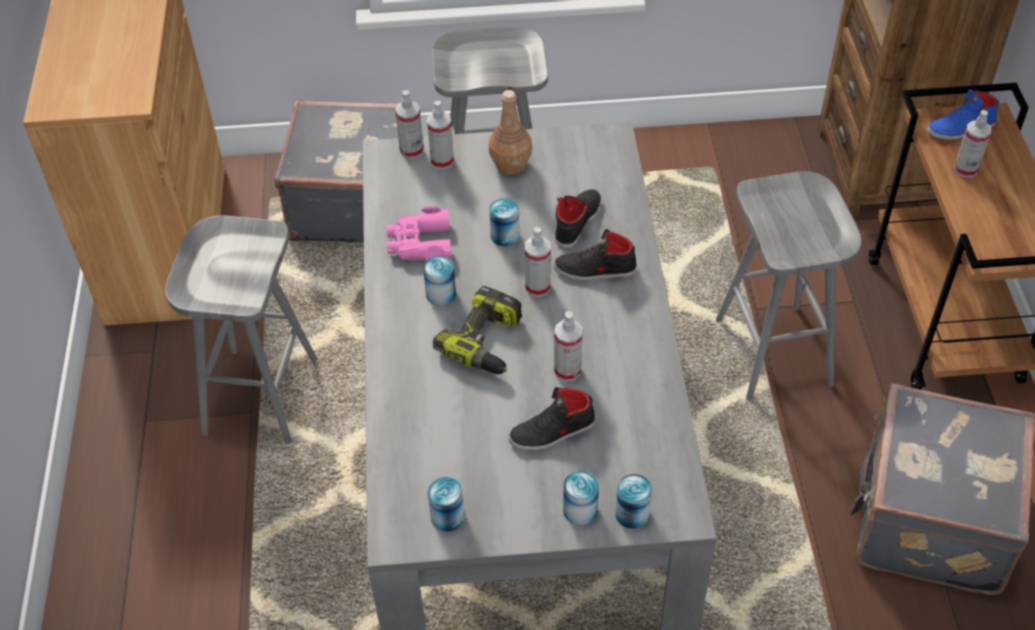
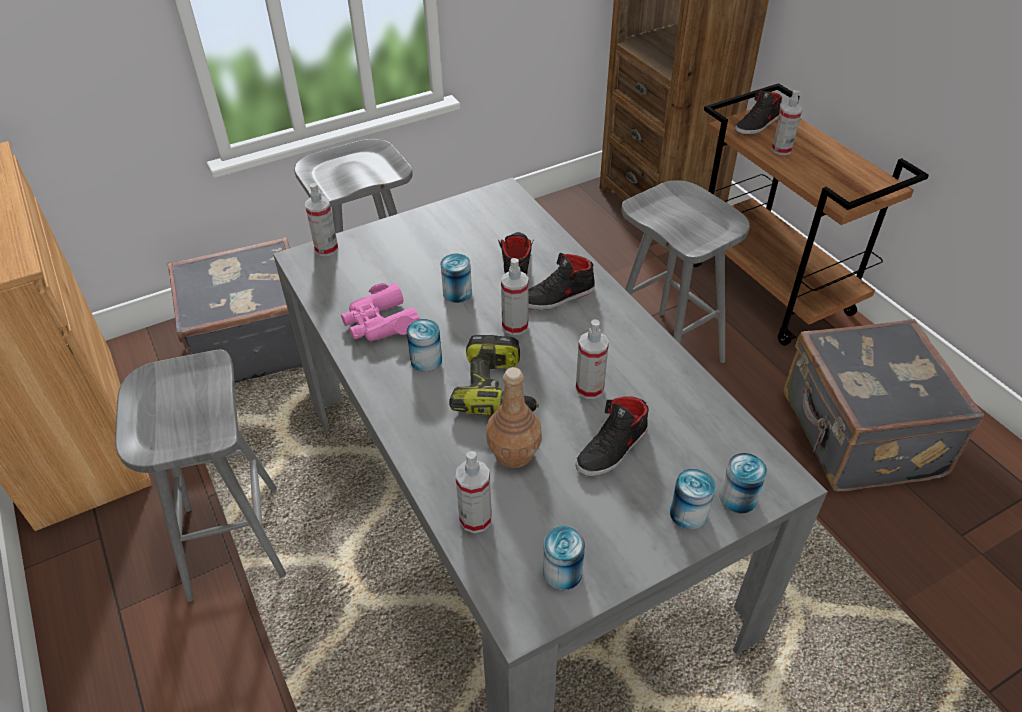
camera: 25 degrees left, 5 degrees down
(442, 161) = (361, 249): spray bottle -> spray bottle (475, 519)
(510, 164) = (426, 235): brown bottle -> brown bottle (514, 452)
(961, 129) = (757, 125): blue shoe -> black shoe

